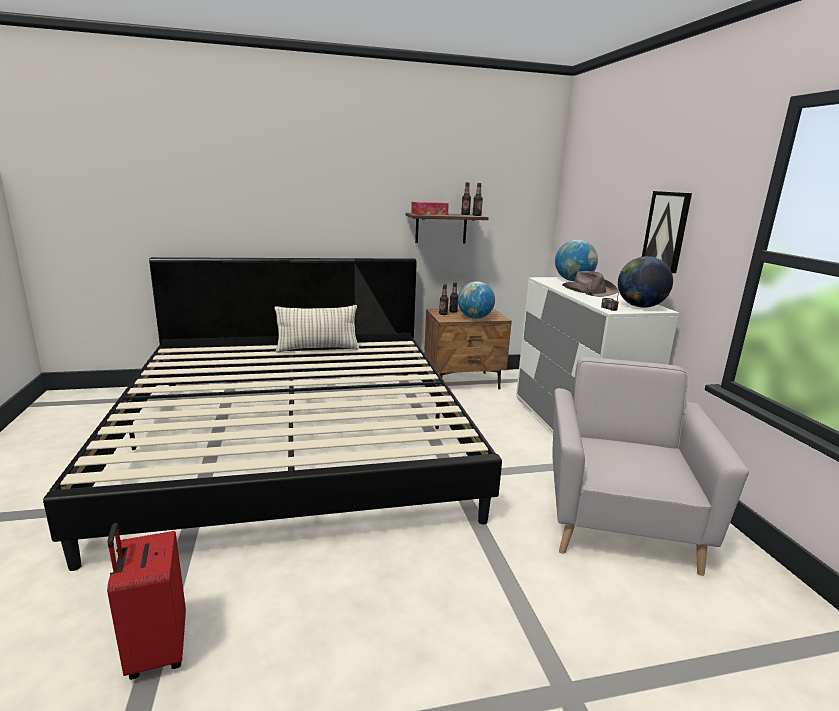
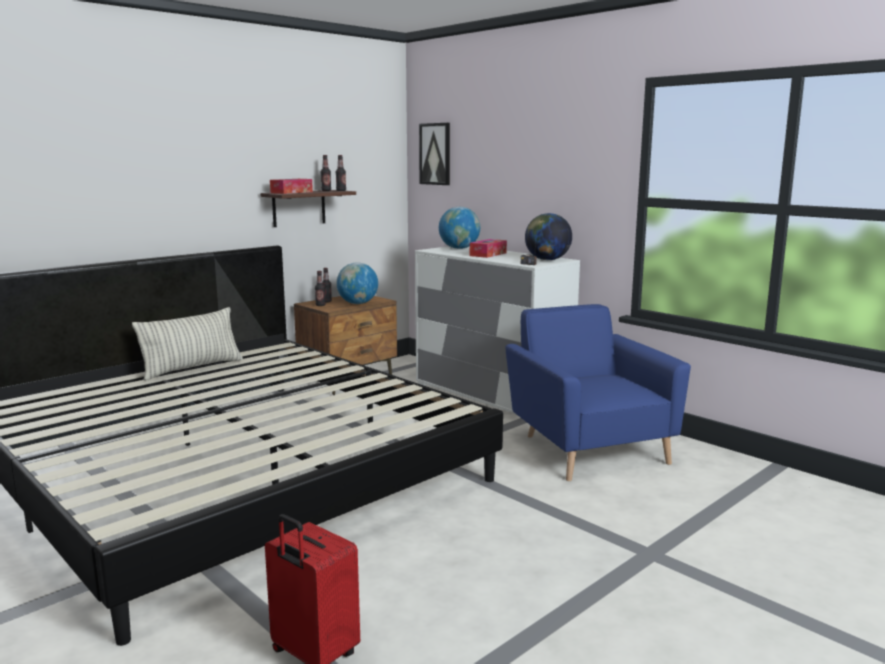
camera: 30 degrees left, 5 degrees down
(588, 291) = (488, 254): brown hat -> tissue box
(618, 519) = (588, 448): grey armchair -> blue armchair
(666, 231) = (550, 190): picture -> picture (435, 154)

